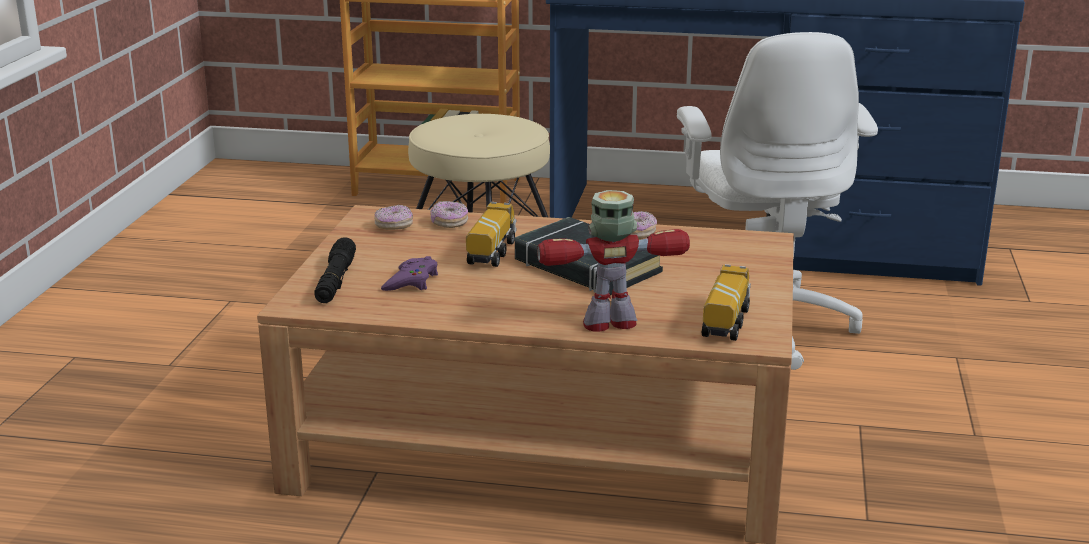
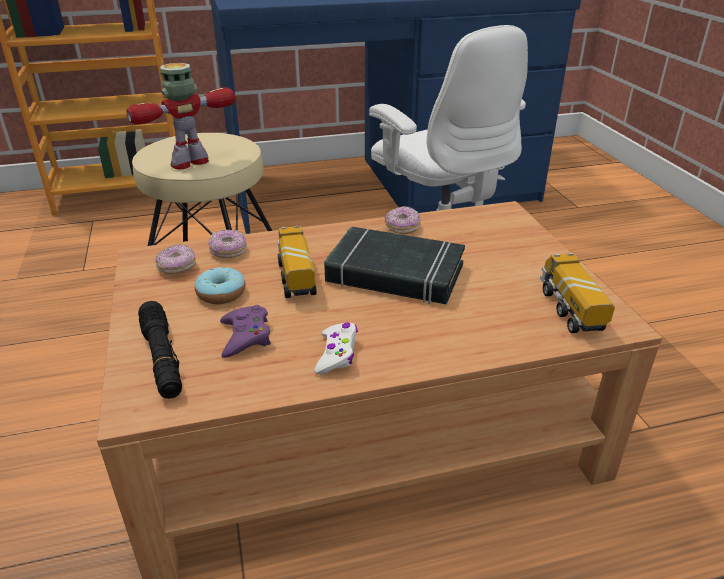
camera: 25 degrees left, 10 degrees up
(416, 251) = (221, 293): none -> donut
(475, 307) = (337, 354): none -> white game controller
(610, 323) = (479, 339): toy robot -> toy robot (190, 163)

